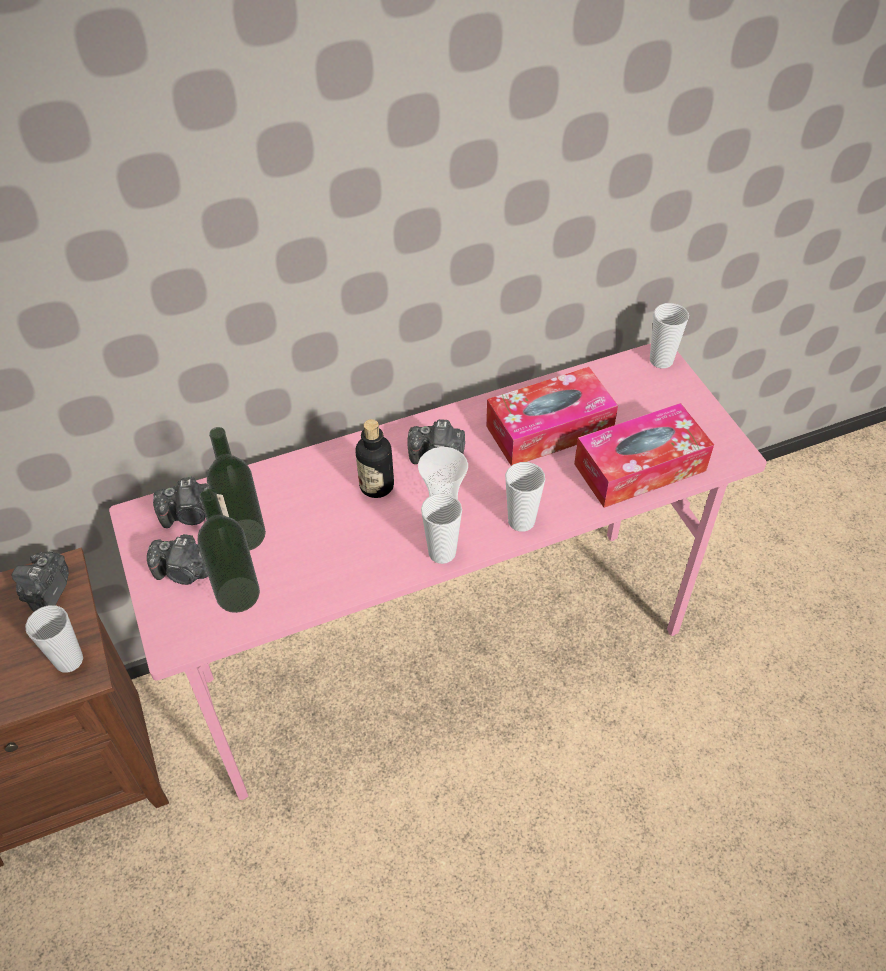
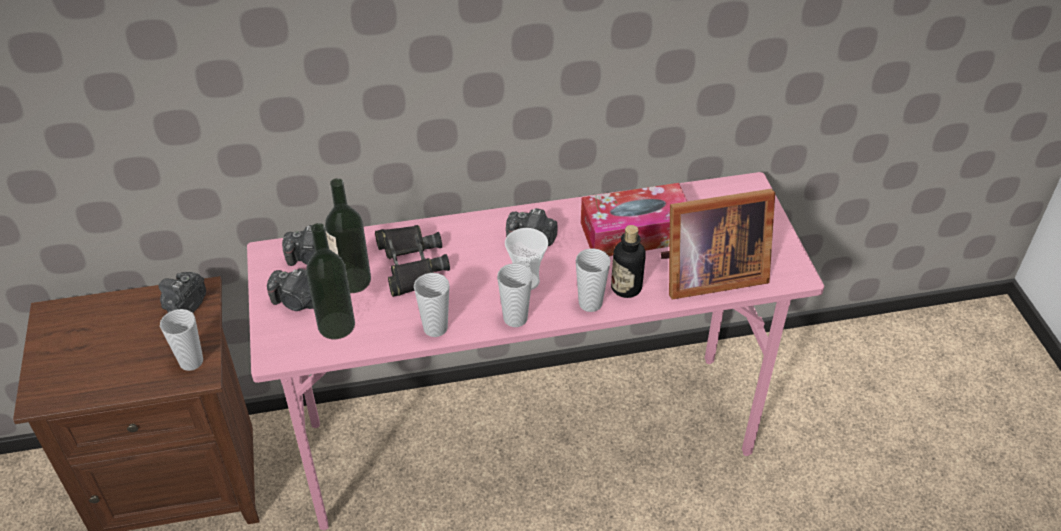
camera: 10 degrees right, 5 degrees down
(307, 505) = (410, 264): none -> black binoculars
(376, 486) = (473, 257): bottle -> bottle (626, 287)
(639, 467) = (707, 275): tissue box -> picture frame
(661, 360) = (752, 189): cup -> cup (435, 328)

